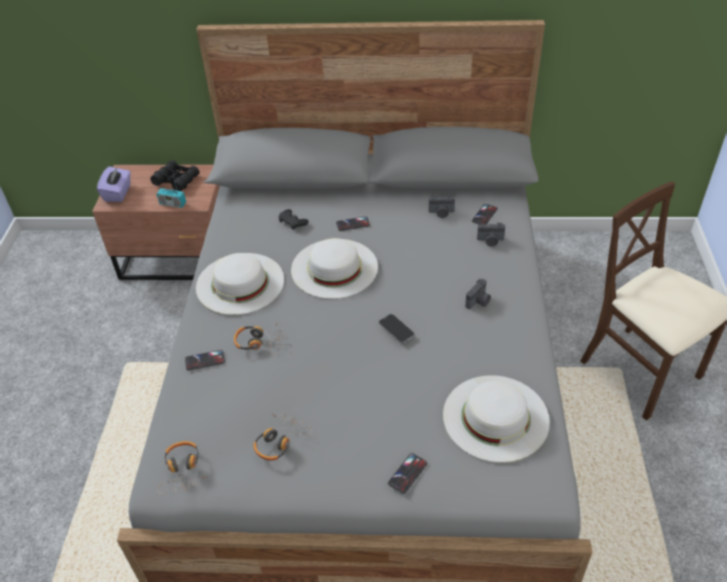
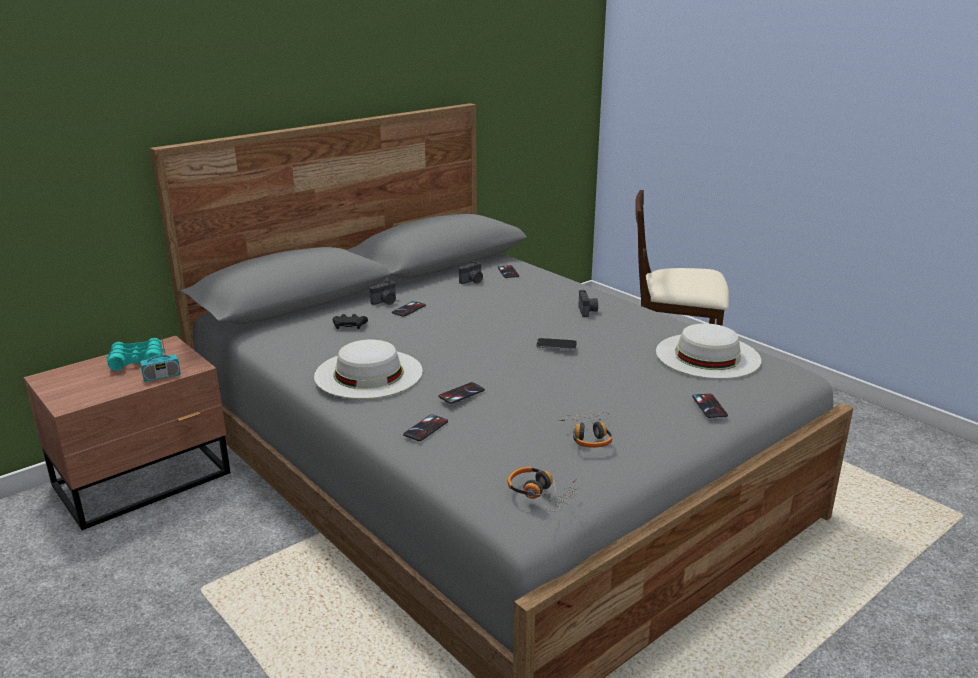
camera: 45 degrees left, 20 degrees down
(118, 193) = (70, 393): purple tissue box -> none
(176, 180) = (137, 361): black binoculars -> turquoise binoculars
(260, 342) = (461, 393): headphones -> phone
(334, 268) = (442, 334): white hat -> none
(490, 241) = (537, 282): camera -> camera (385, 302)

